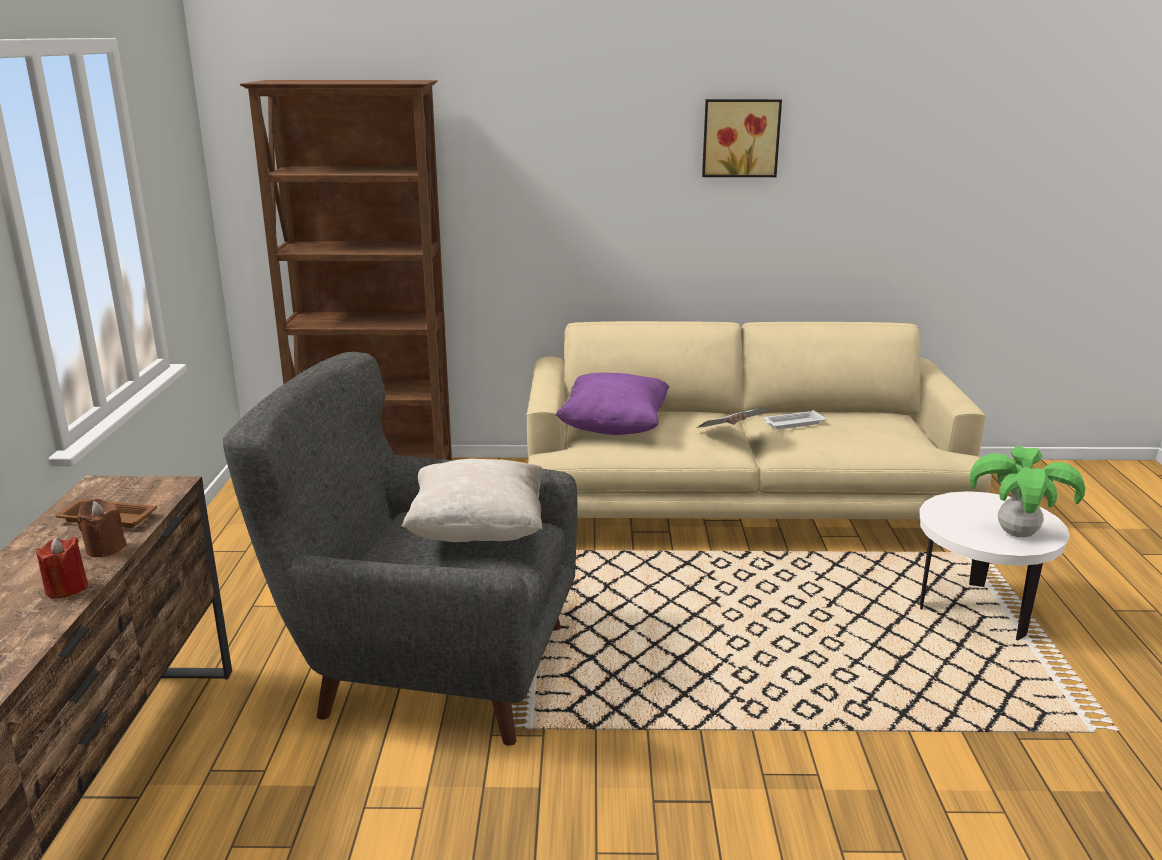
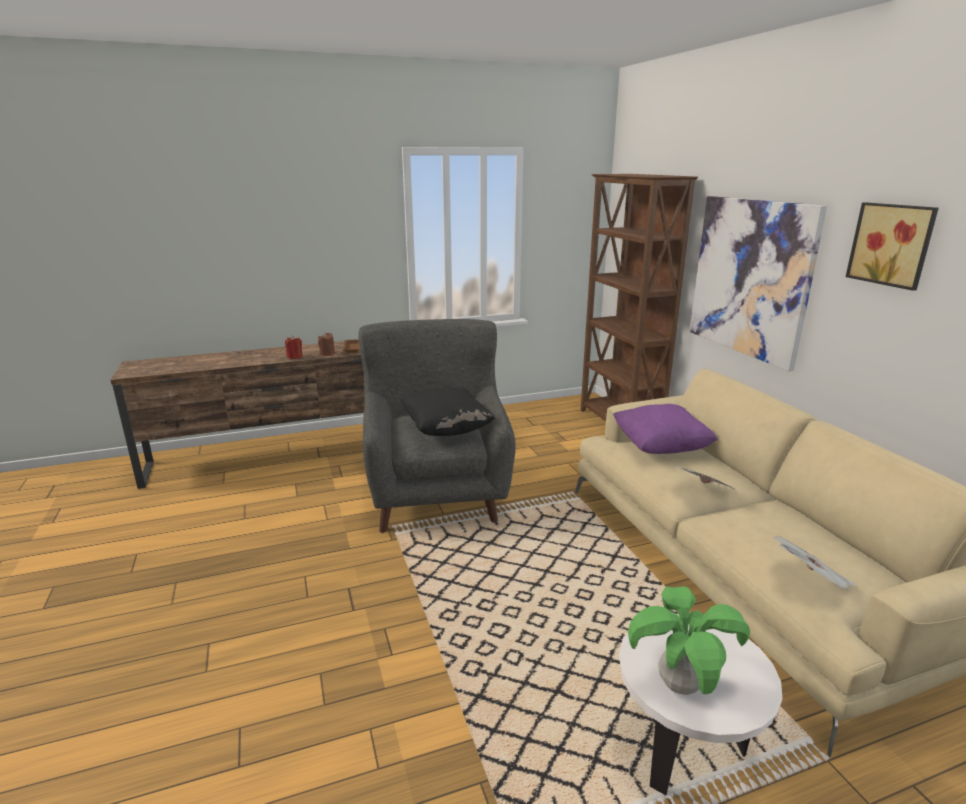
camera: 70 degrees right, 0 degrees up
(478, 532) = (446, 430): beige pillow -> black pillow
(562, 202) = (750, 278): none -> picture
(792, 423) = (773, 518): white tray -> none
(896, 440) = (812, 581): none -> newspaper

